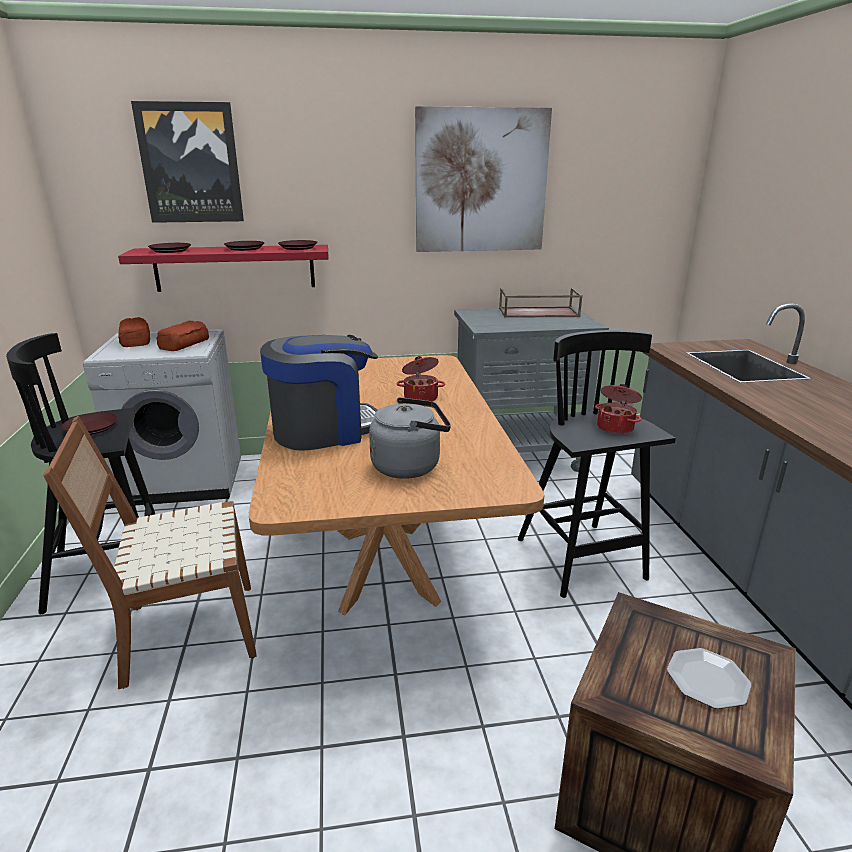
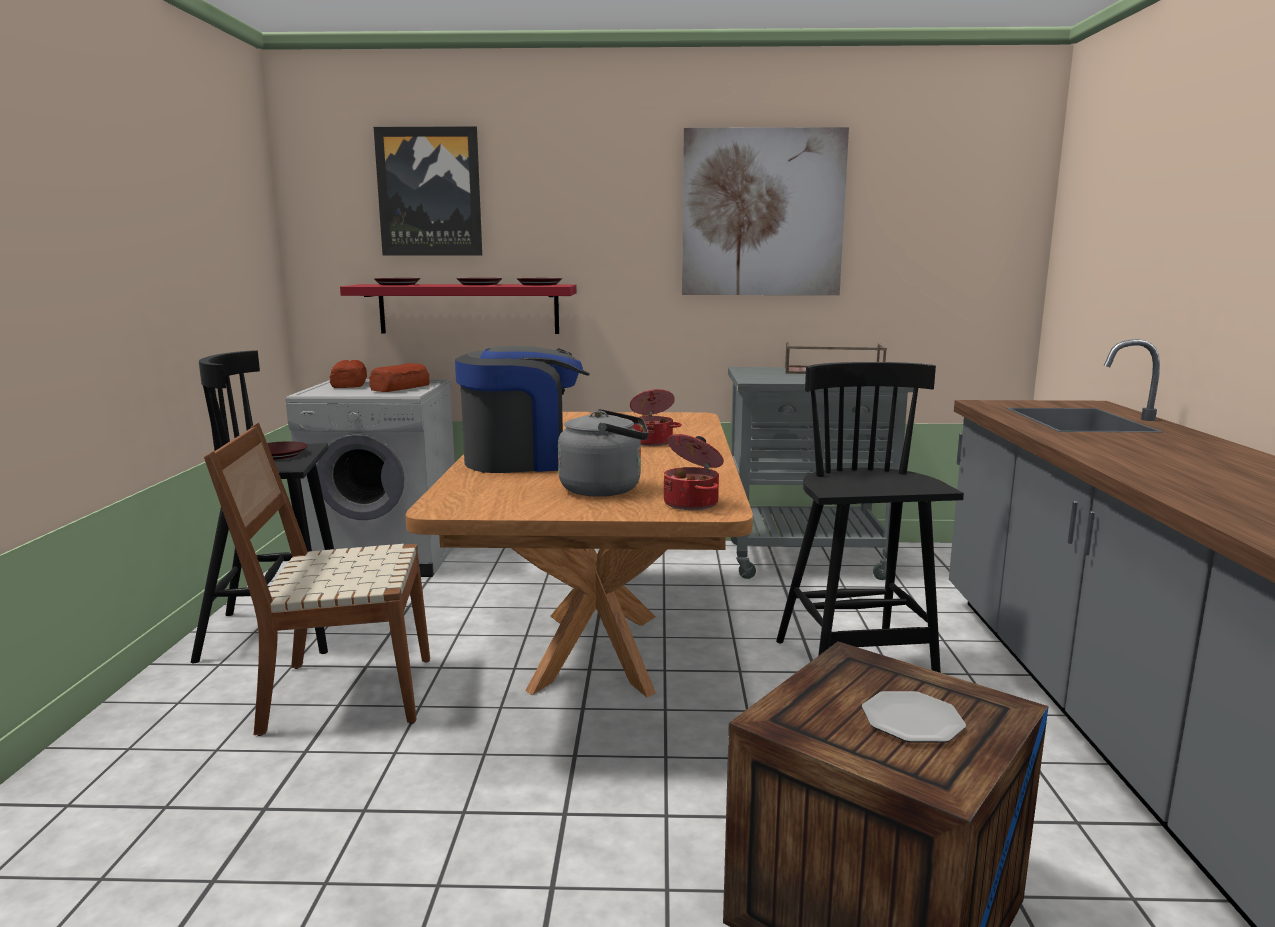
camera: 10 degrees right, 10 degrees down
(616, 427) = (889, 481): cooking pot -> cooking pot (692, 503)

